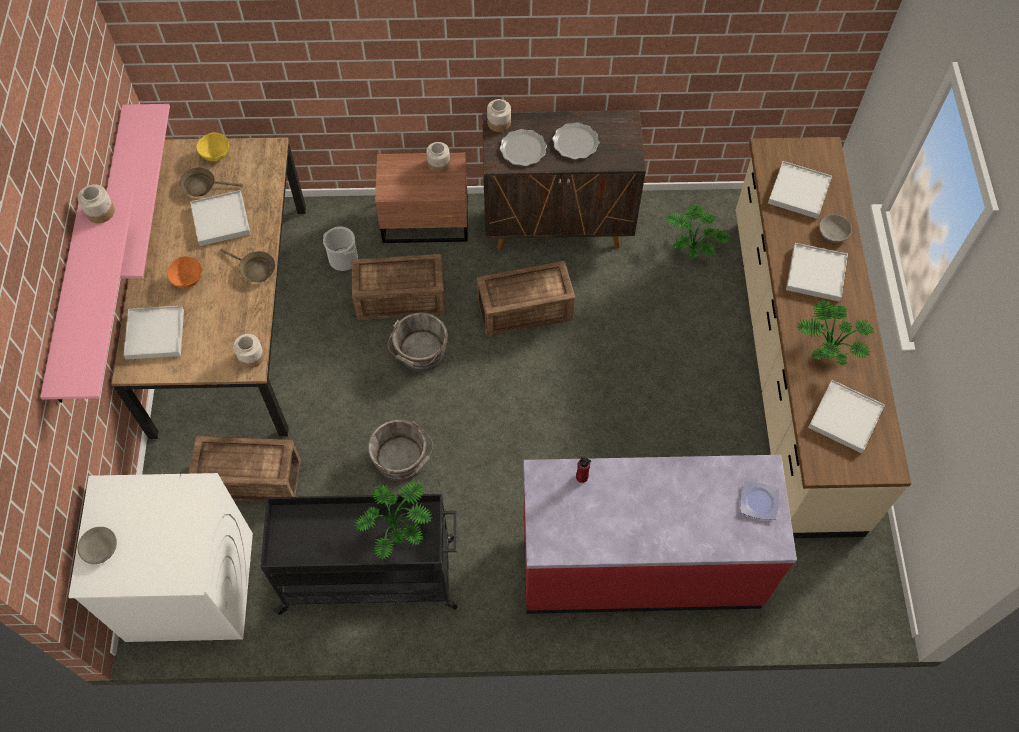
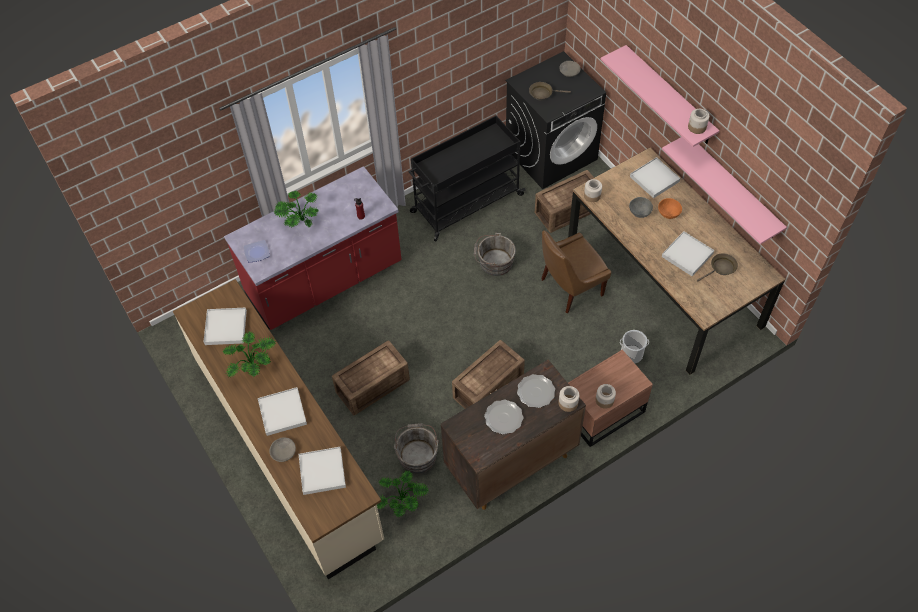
camera: 150 degrees right, 5 degrees down
(189, 587) = (551, 154): white washing machine -> black washing machine
(215, 155) = (735, 291): yellow bowl -> none
(219, 300) = (639, 213): none -> grey bowl
(255, 269) = (637, 239): brown frying pan -> brown frying pan (543, 93)
(341, 371) = (569, 288): none -> brown chair
(398, 528) = (446, 169): potted plant -> potted plant (299, 221)
(402, 300) = (571, 349): crate -> crate (371, 385)
(420, 353) = (532, 324): grey bucket -> grey bucket (417, 454)

